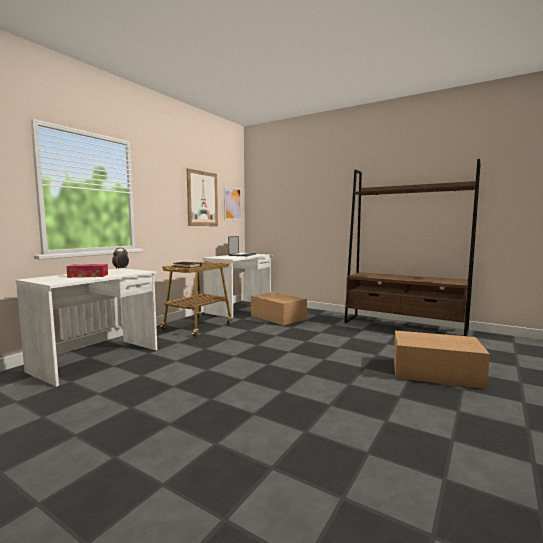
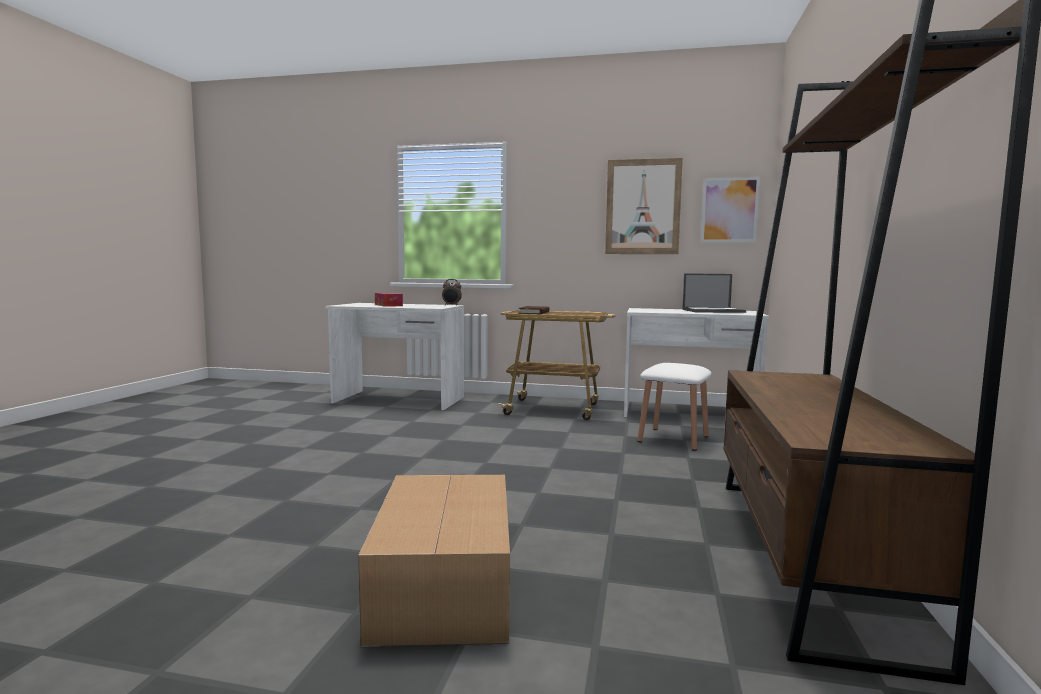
camera: 70 degrees right, 0 degrees up
(278, 317) = (673, 439): cardboard box -> white stool

